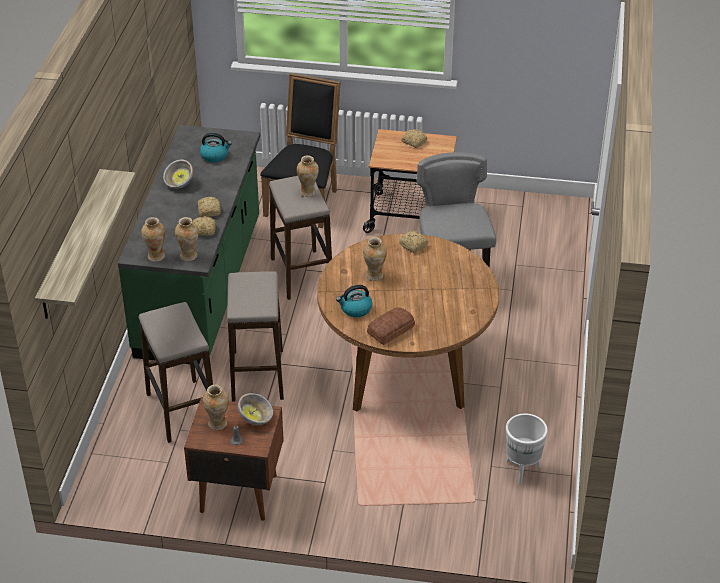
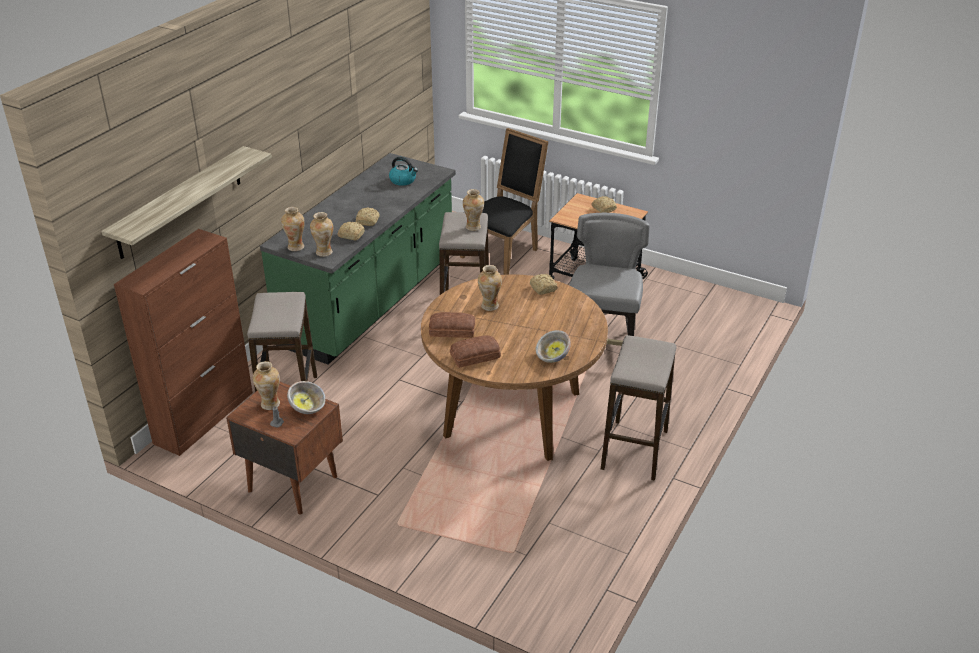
camera: 20 degrees right, 5 degrees down
(109, 451) = (205, 417): none -> brown cabinet
(179, 184) = (357, 196): bowl -> bowl (552, 357)
(257, 375) = (374, 385): stool -> stool (634, 450)
(355, 309) = (452, 331): kettle -> bread
(522, 471) = (578, 536): white planter -> none

